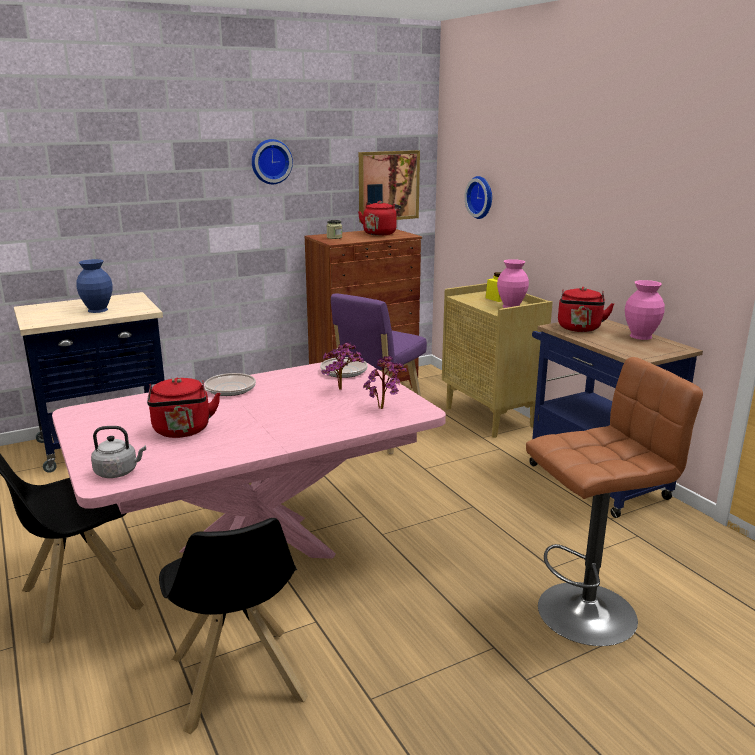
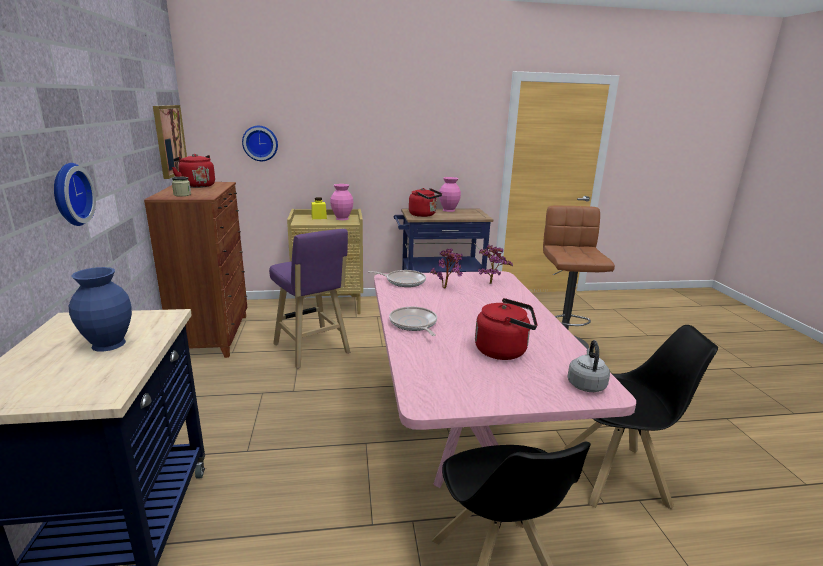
camera: 70 degrees left, 0 degrees up
(270, 161) = (111, 116): wall clock -> wall clock (69, 194)

